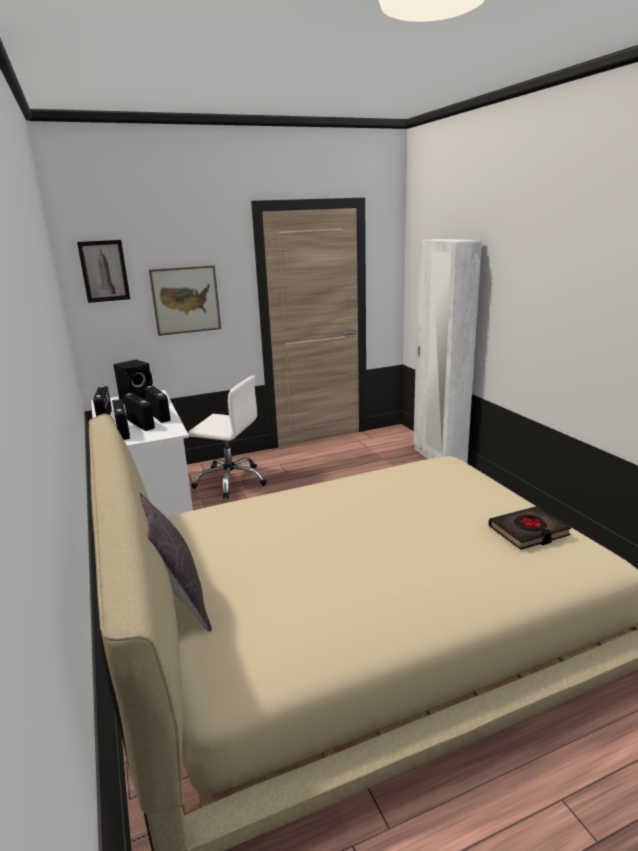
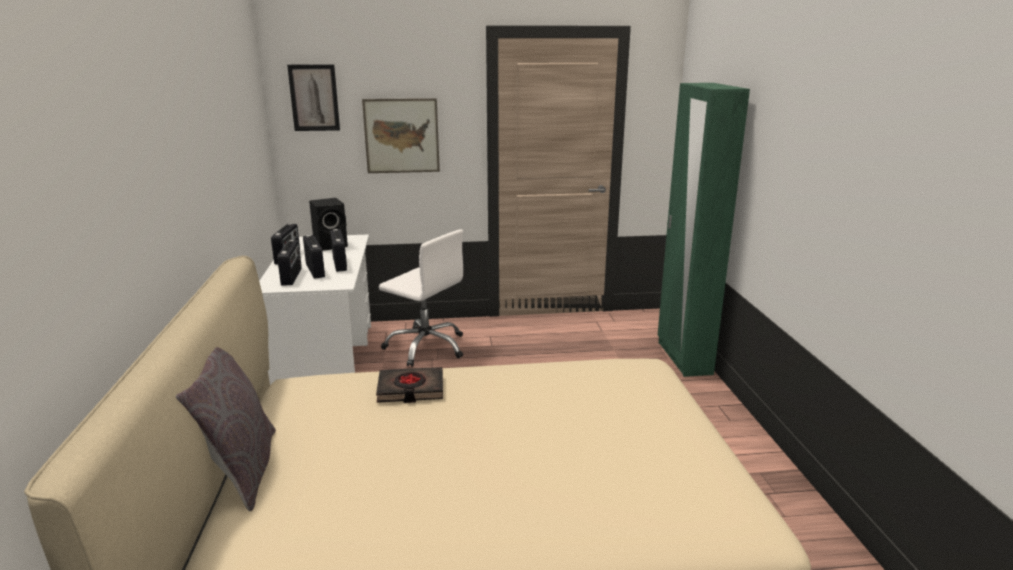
camera: 15 degrees right, 0 degrees up
(438, 457) = (683, 358): white wardrobe -> green wardrobe
(528, 532) = (681, 473): black book -> black book (410, 389)

